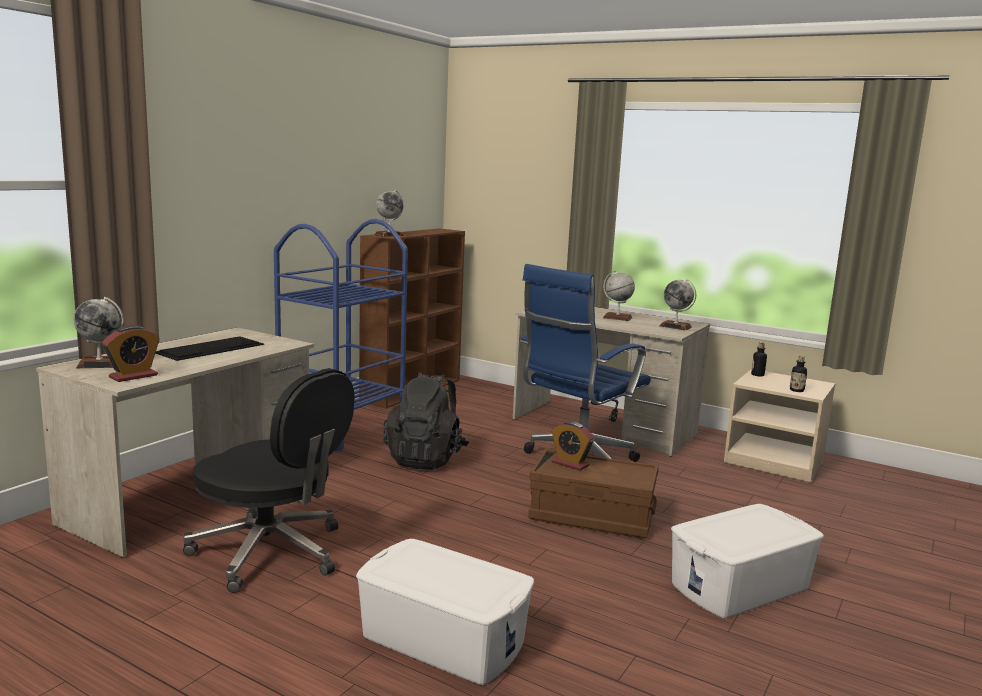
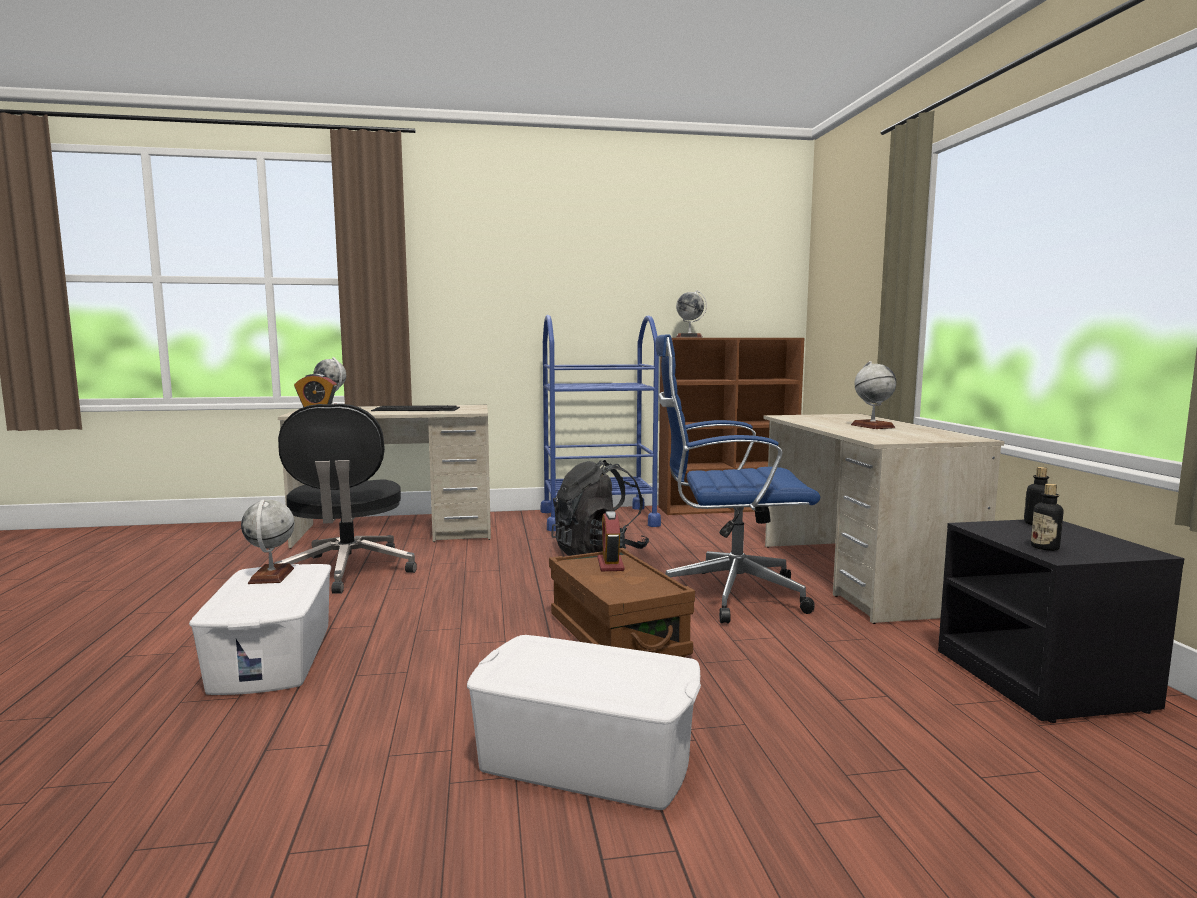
camera: 50 degrees right, 5 degrees down
(675, 326) = (922, 437): globe -> globe (271, 576)
(775, 462) = (1044, 680): beige nightstand -> black nightstand

